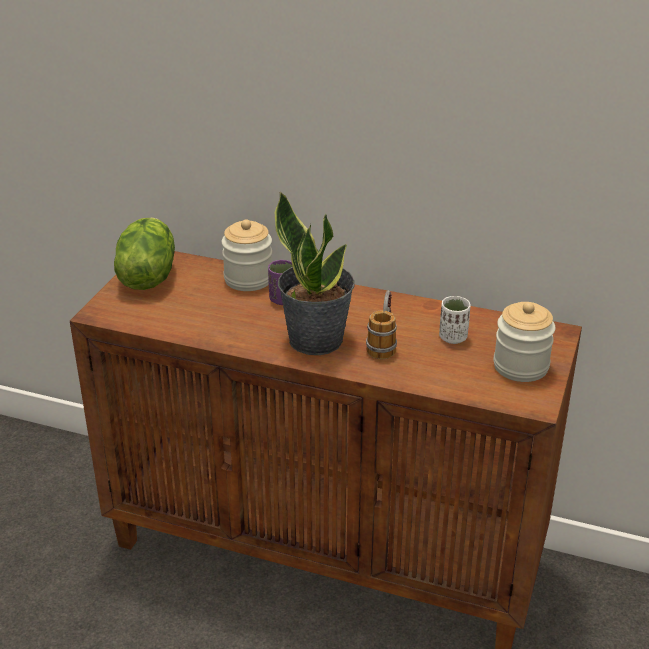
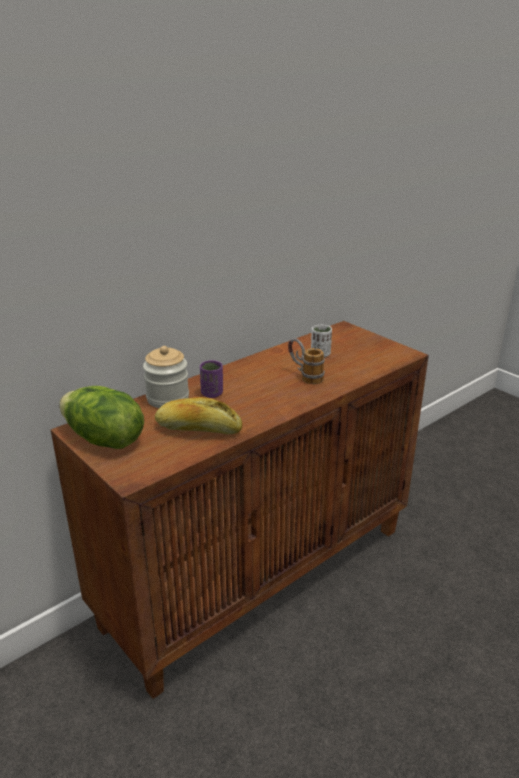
camera: 60 degrees left, 5 degrees down
(206, 317) = (198, 429): none -> bread
(316, 339) = (276, 396): potted plant -> none
(520, 366) = (368, 346): jar -> none

